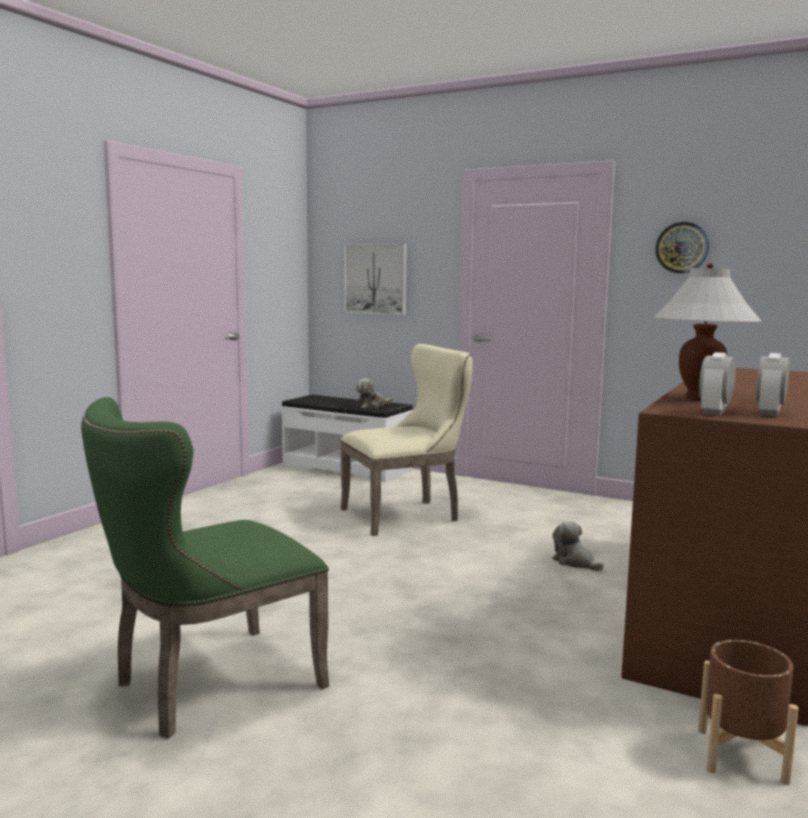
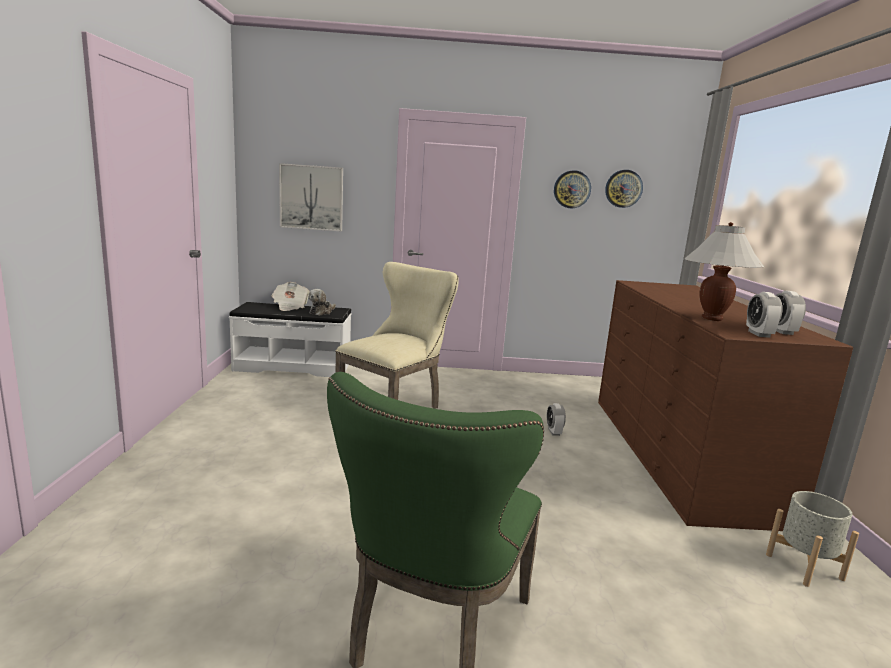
camera: 30 degrees left, 5 degrees up
(347, 400) = (290, 307): none -> newspaper
(575, 562) = (554, 432): plush toy -> alarm clock
(741, 755) = (804, 566): brown planter -> grey planter
(760, 241) = (623, 188): none -> wall clock

